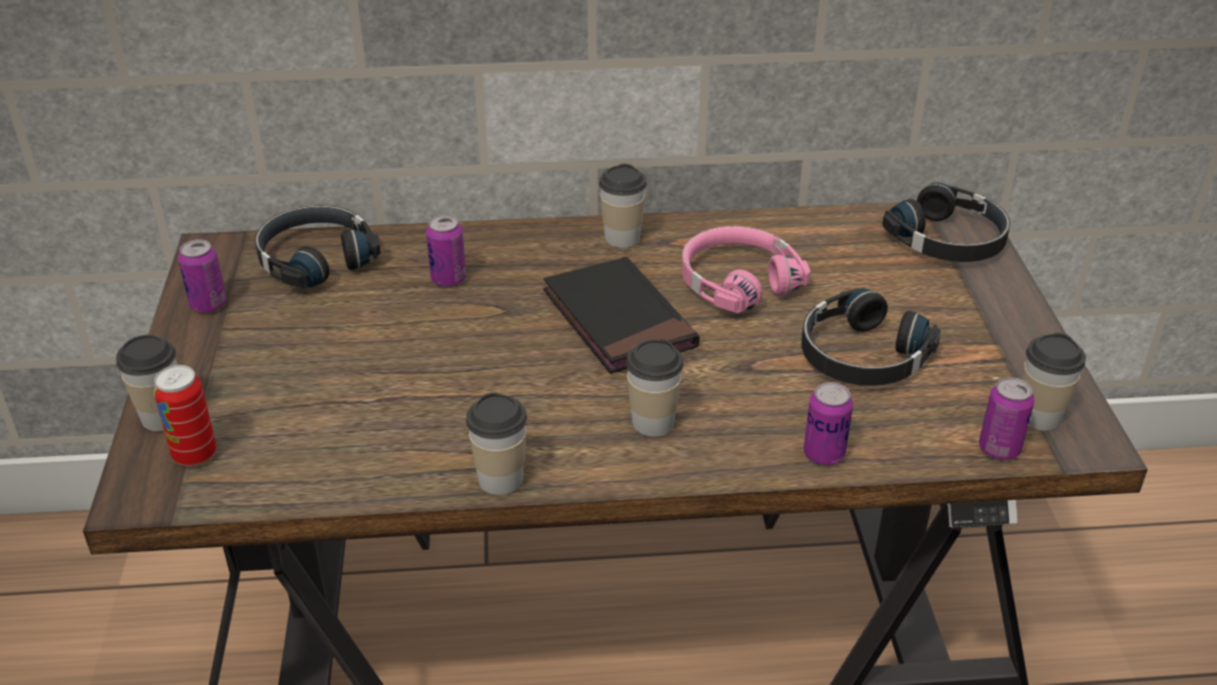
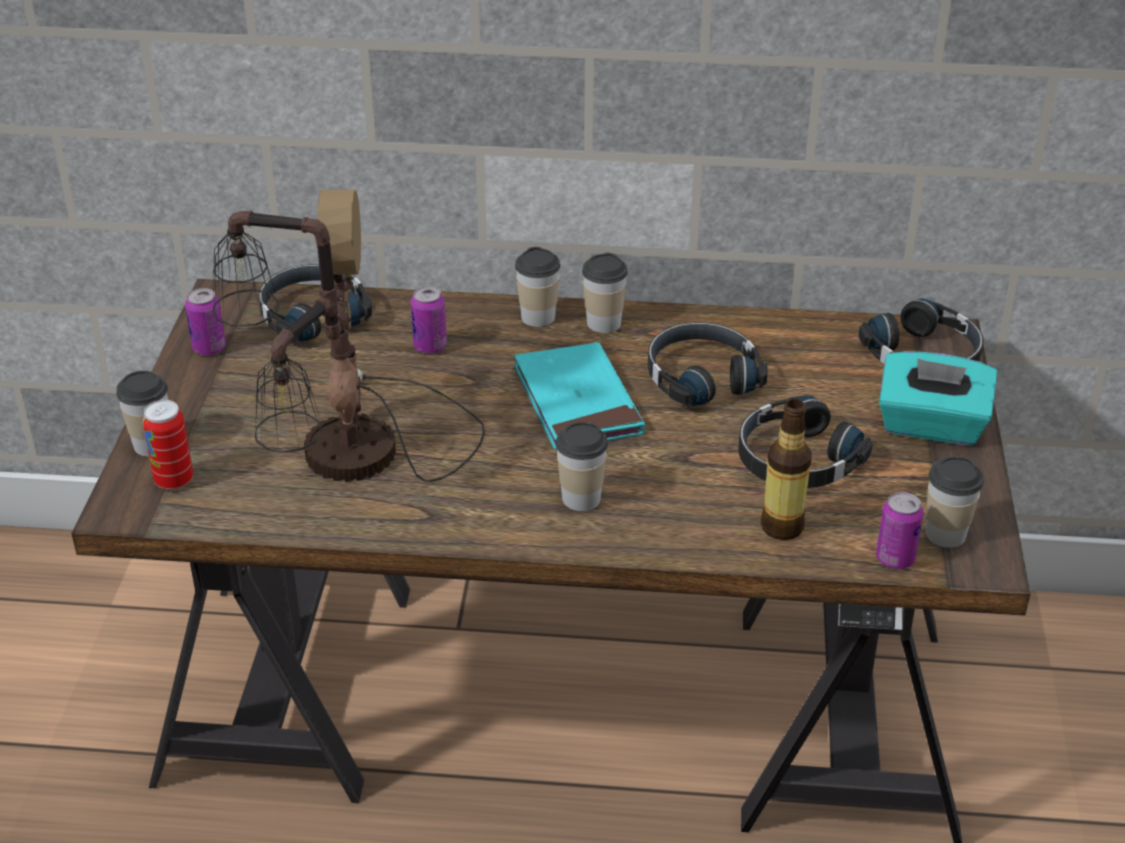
camera: 10 degrees right, 0 degrees up
(385, 406) = (345, 457): none -> table lamp
(500, 479) = (431, 532): cup -> cup (538, 317)
(619, 320) = (577, 402): black book -> turquoise book
(737, 281) = (701, 376): pink headphones -> black headphones
(824, 454) = (729, 544): can -> none
(872, 428) = (782, 527): none -> bottle
(982, 307) = (931, 426): none -> turquoise tissue box

